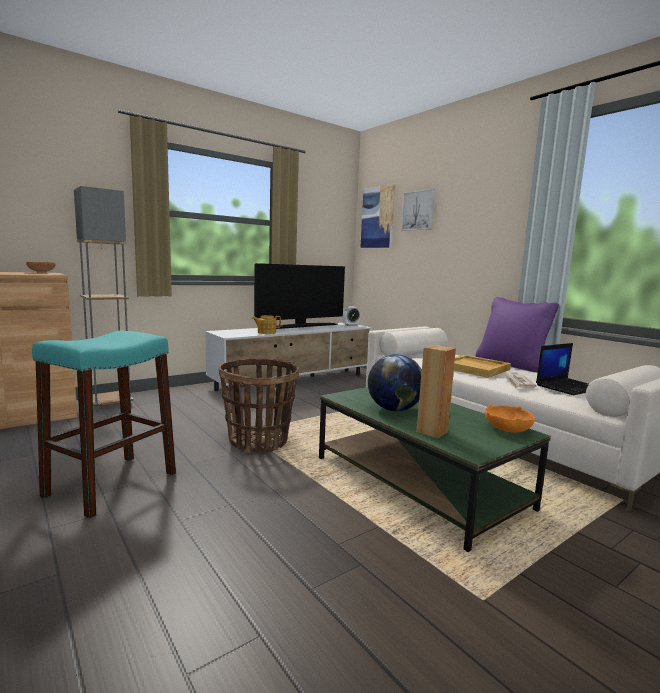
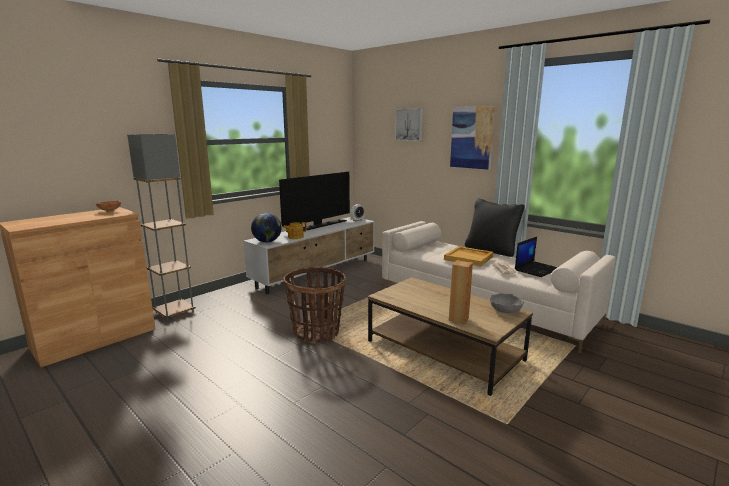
camera: 10 degrees left, 5 degrees up
(112, 484) = (226, 383): turquoise stool -> none
(378, 217) = (373, 127): picture -> picture (472, 137)
(394, 409) = (425, 303): globe -> globe (267, 241)
(419, 483) = (445, 351): green coffee table -> brown coffee table
(508, 429) = (505, 310): orange bowl -> grey bowl
(511, 364) = (491, 250): purple pillow -> black pillow

